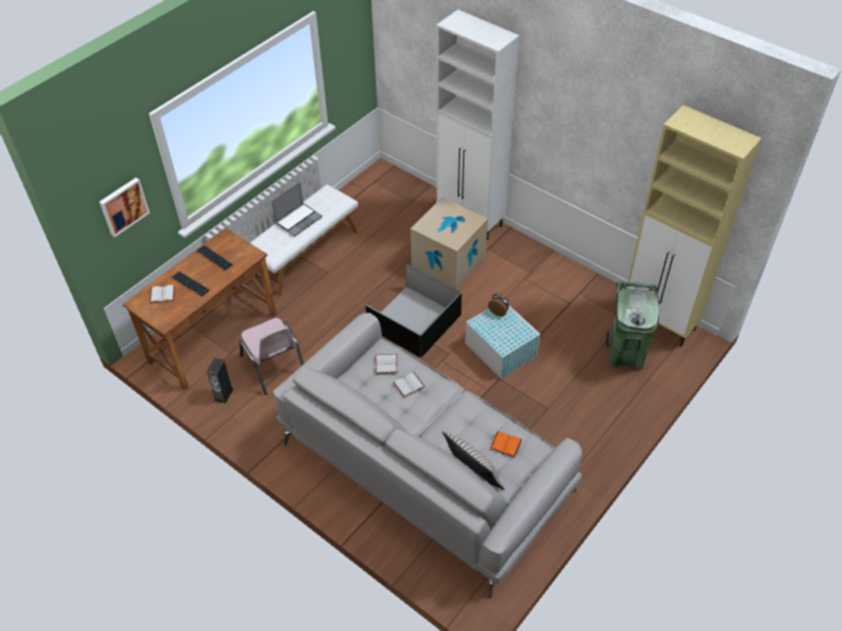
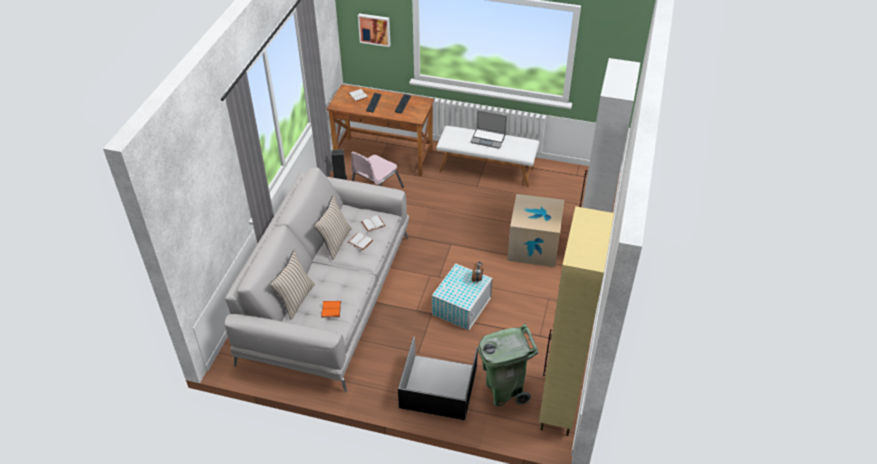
camera: 65 degrees right, 5 degrees down
(395, 410) = (335, 242): none -> beige pillow
(414, 320) = (460, 247): black storage box -> black storage box (439, 387)

